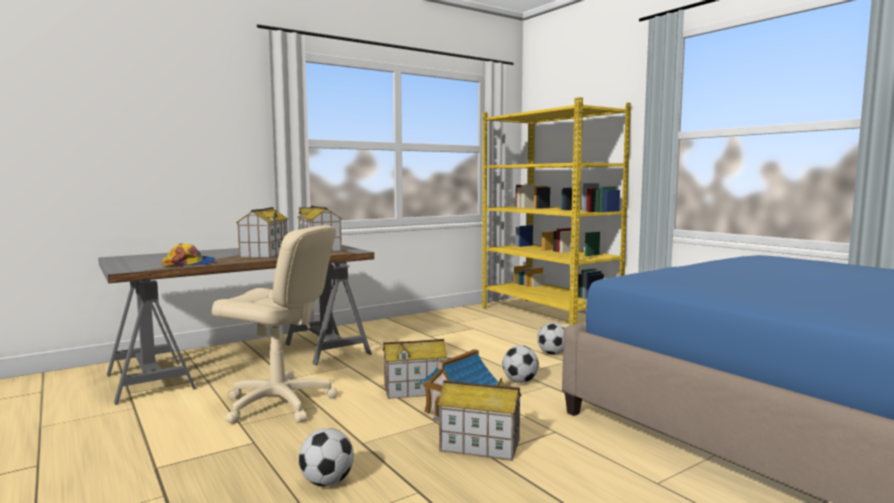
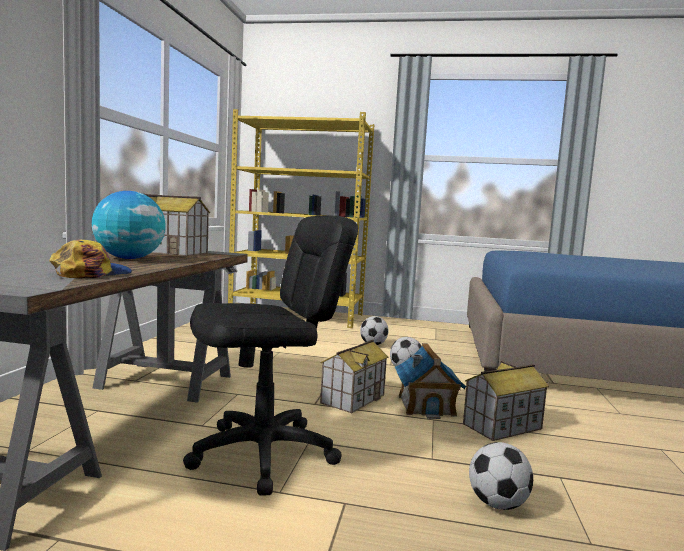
camera: 45 degrees left, 0 degrees up
(264, 254) = (129, 258): toy house -> globe
(279, 404) = (264, 454): beige office chair -> black office chair

